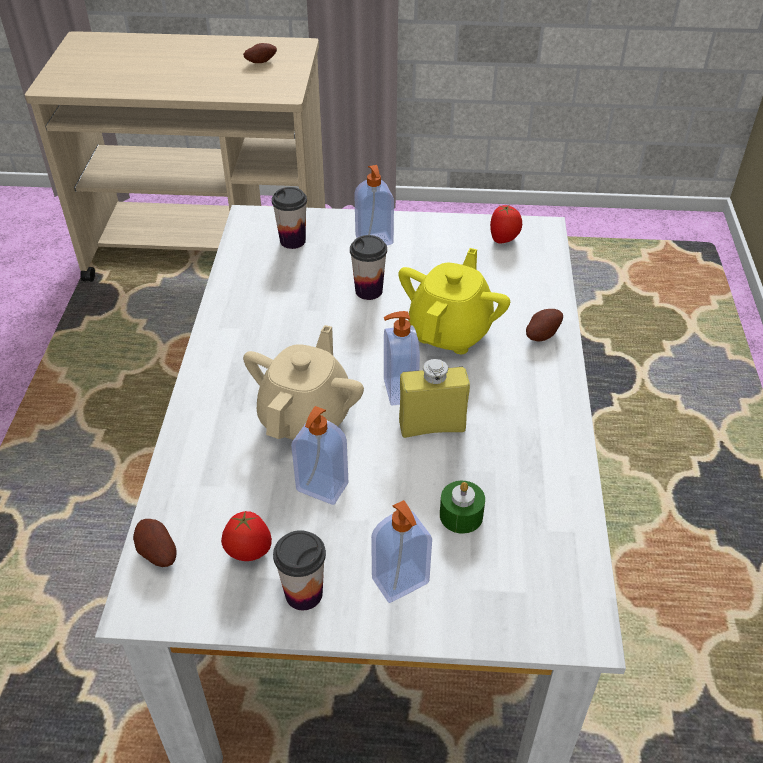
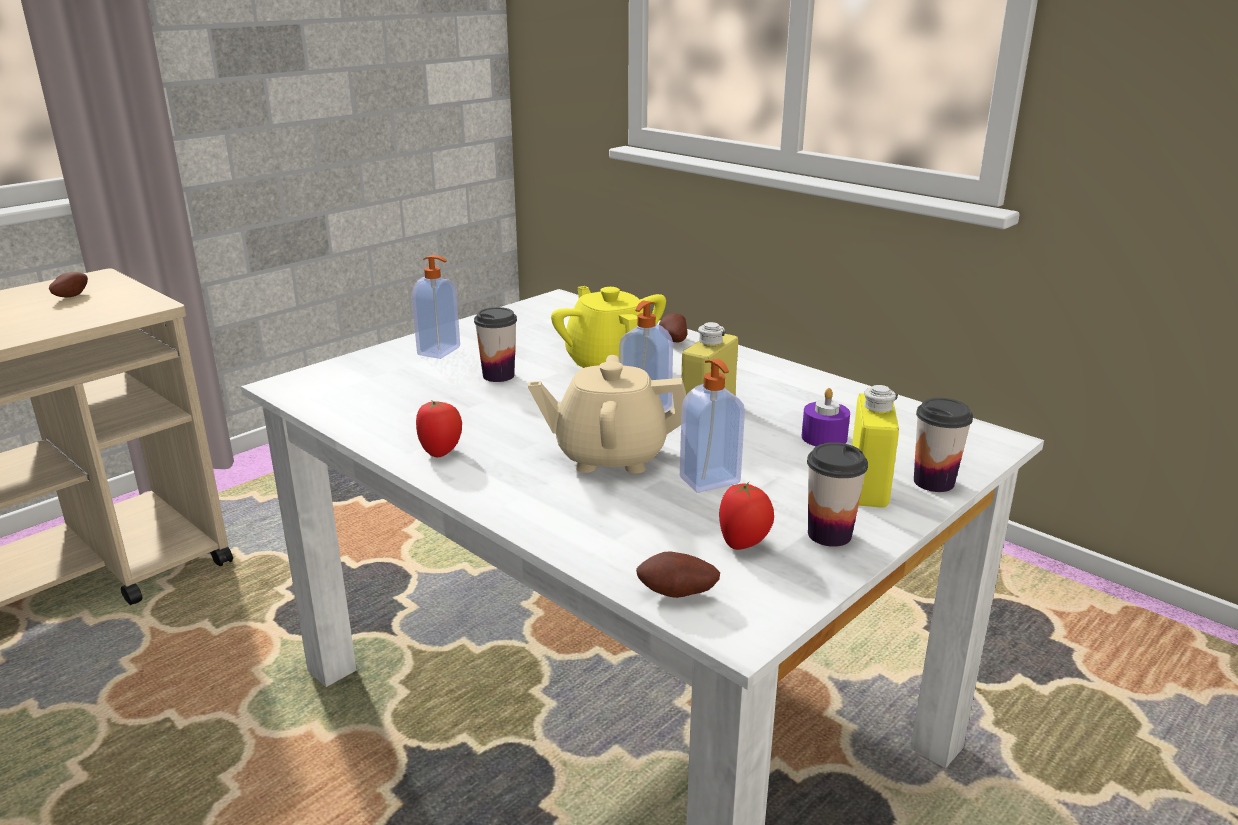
camera: 50 degrees left, 20 degrees down
(292, 241) = (361, 380): cup -> cup (933, 482)
(306, 417) = (610, 456): beige teapot -> beige teapot turned 60 degrees counterclockwise
(401, 582) = (868, 487): soap dispenser -> yellow bottle
(461, 515) = (824, 437): green candle -> purple candle
(504, 240) = (542, 313): tomato -> tomato (441, 452)

